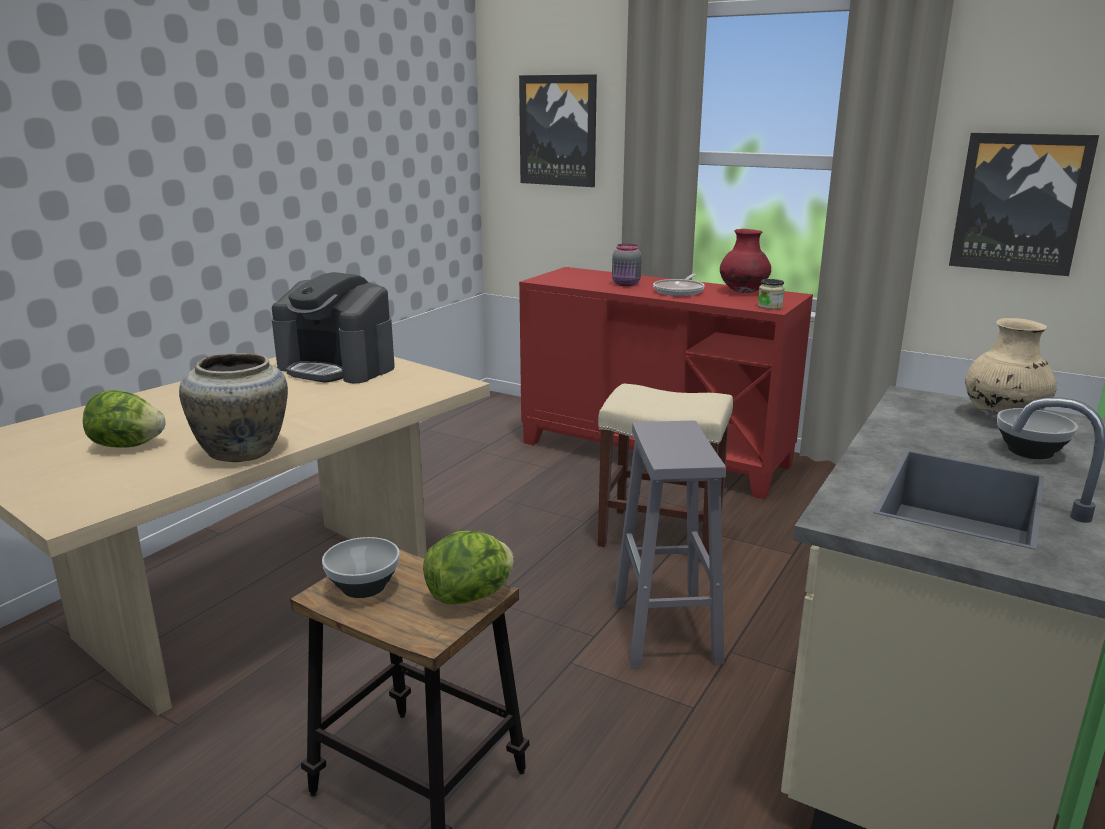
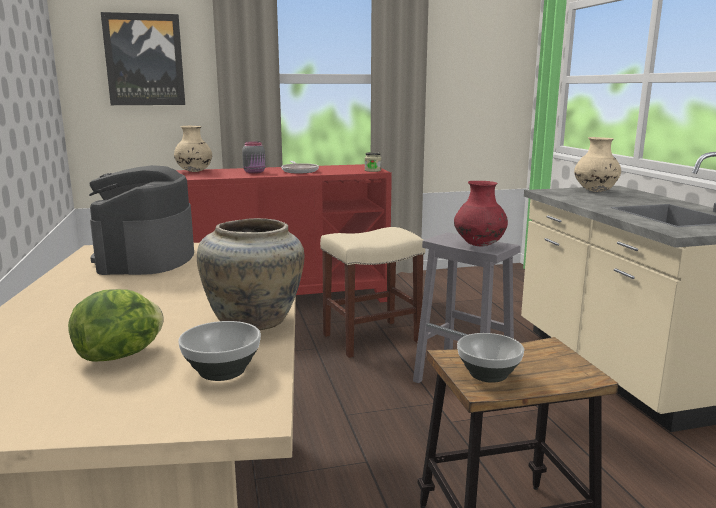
camera: 45 degrees left, 5 degrees down
(338, 367) = (146, 258): coffee machine -> coffee machine turned 105 degrees clockwise
(471, 596) = (548, 350): lettuce -> none
(574, 272) = (194, 171): none -> beige vase
(743, 292) = (335, 167): red vase -> red vase (479, 245)
(1020, 203) = (466, 98): picture -> none
(1031, 452) = (640, 198): bowl -> bowl (223, 371)

